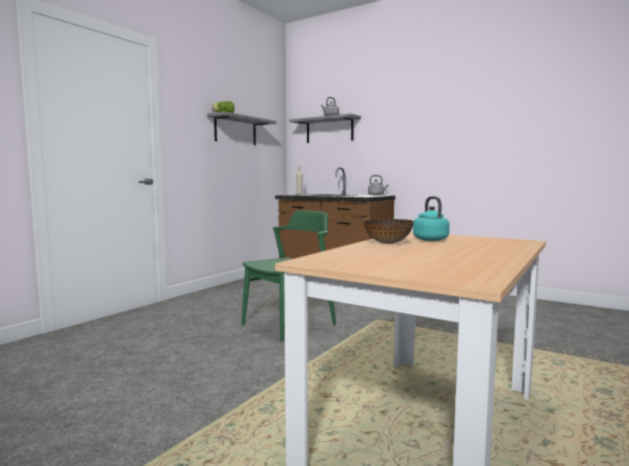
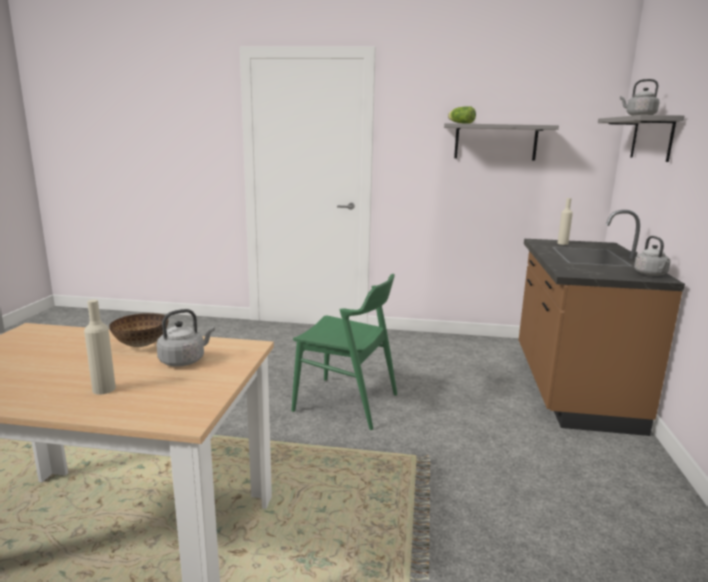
camera: 65 degrees right, 10 degrees up
(429, 239) = (184, 360): turquoise kettle -> grey kettle
(479, 248) = (104, 389): none -> beige bottle

